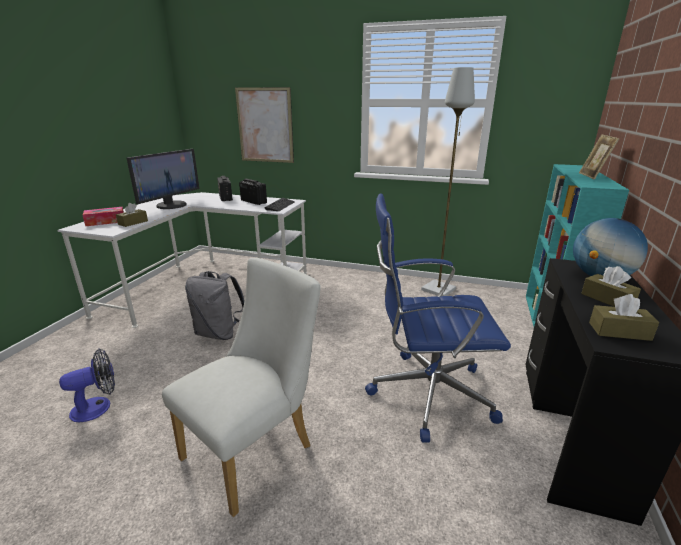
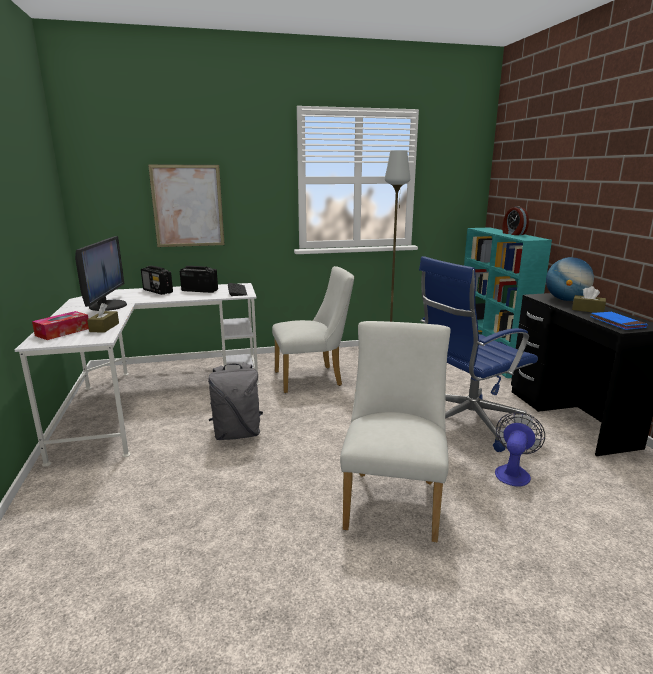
camera: 30 degrees left, 5 degrees down
(98, 406) = (200, 528): fan -> fan (513, 472)
(336, 299) = (313, 378): none -> white chair
(592, 176) = (513, 234): picture frame -> alarm clock
(619, 331) = (617, 323): brown tissue box -> blue book

